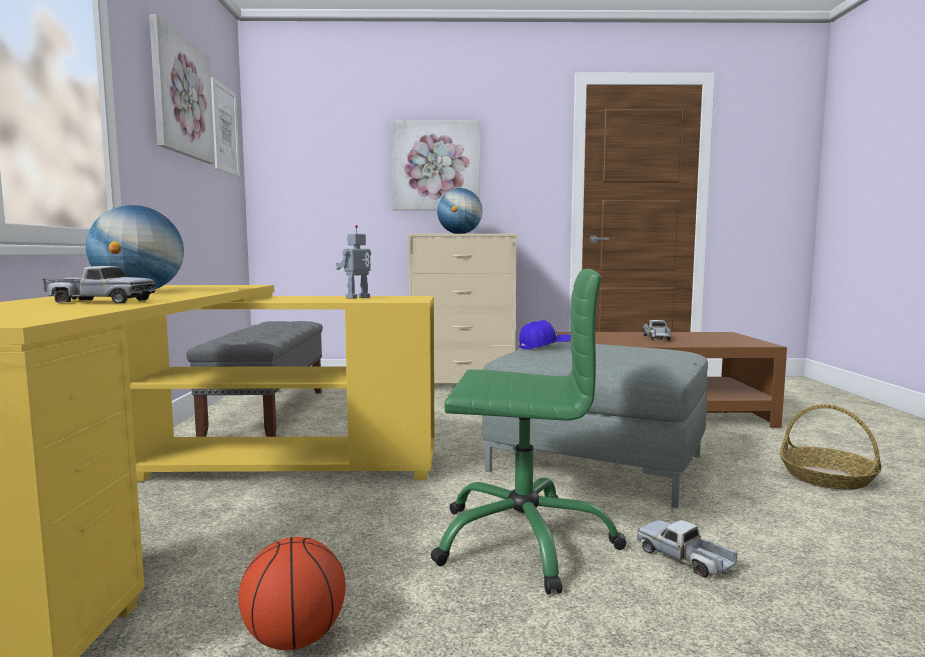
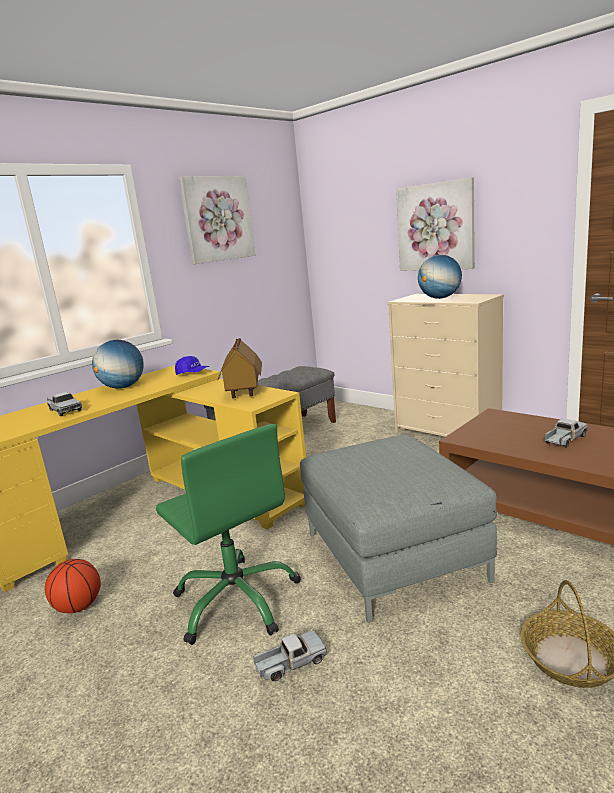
camera: 45 degrees right, 10 degrees up
(225, 129) = (274, 220): picture -> none
(358, 298) = (243, 392): toy robot -> toy house
(544, 347) = (362, 449): blue cap -> blue cap (193, 373)
(685, 559) = (291, 663): toy truck -> toy truck turned 60 degrees clockwise

